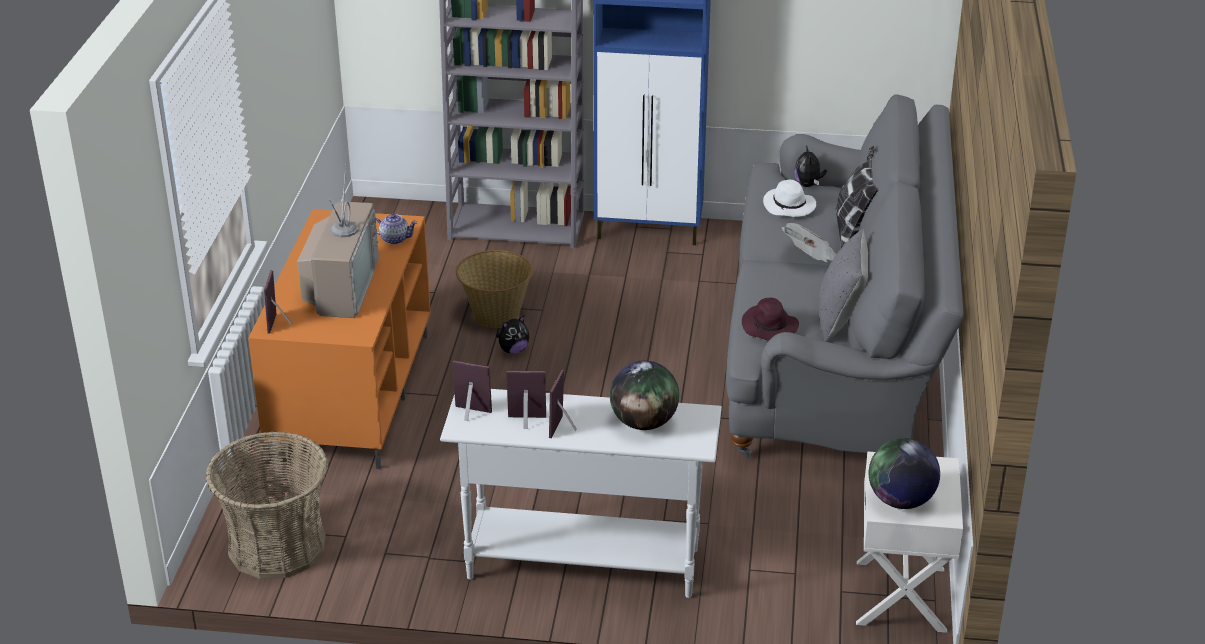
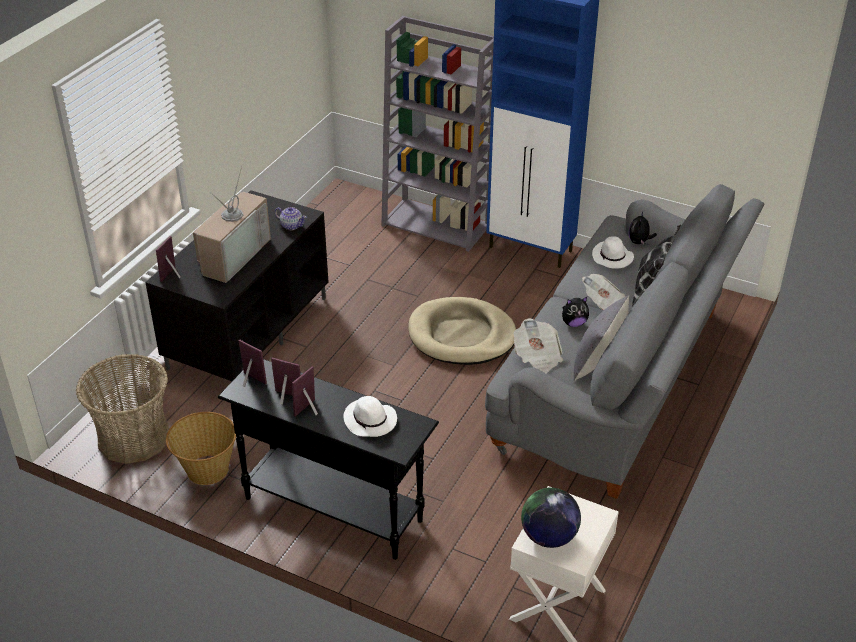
camera: 20 degrees right, 5 degrees up
(351, 394) = (248, 331): orange tv stand -> black tv stand
(496, 315) = (382, 293): basket -> basket (207, 470)
(513, 350) = (379, 323): plush toy -> plush toy (573, 323)
(582, 563) = (333, 508): white console table -> black console table
(623, 342) = (461, 335): none -> beige dog bed
(644, 422) = (371, 421): globe -> white hat
(770, 327) = (537, 357): purple hat -> newspaper

